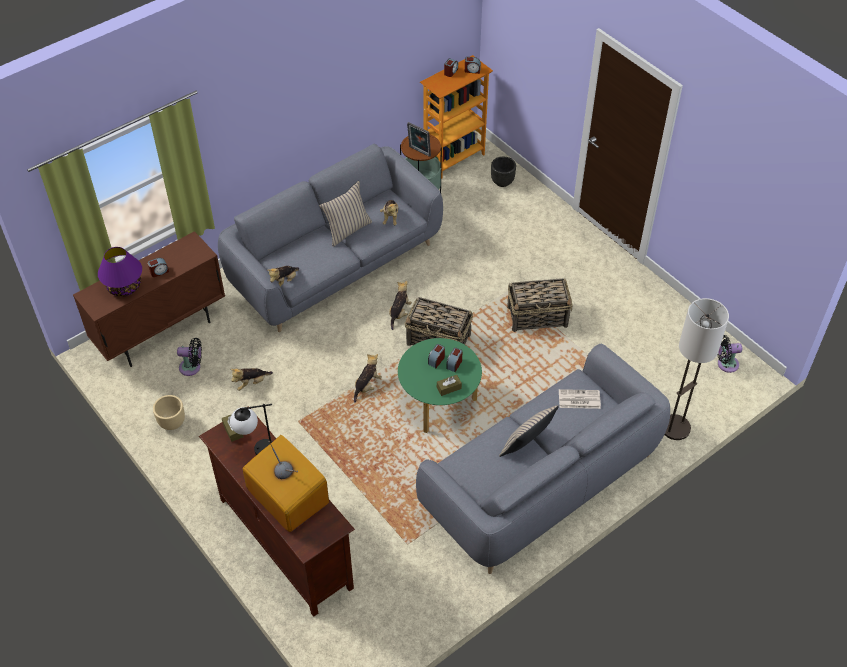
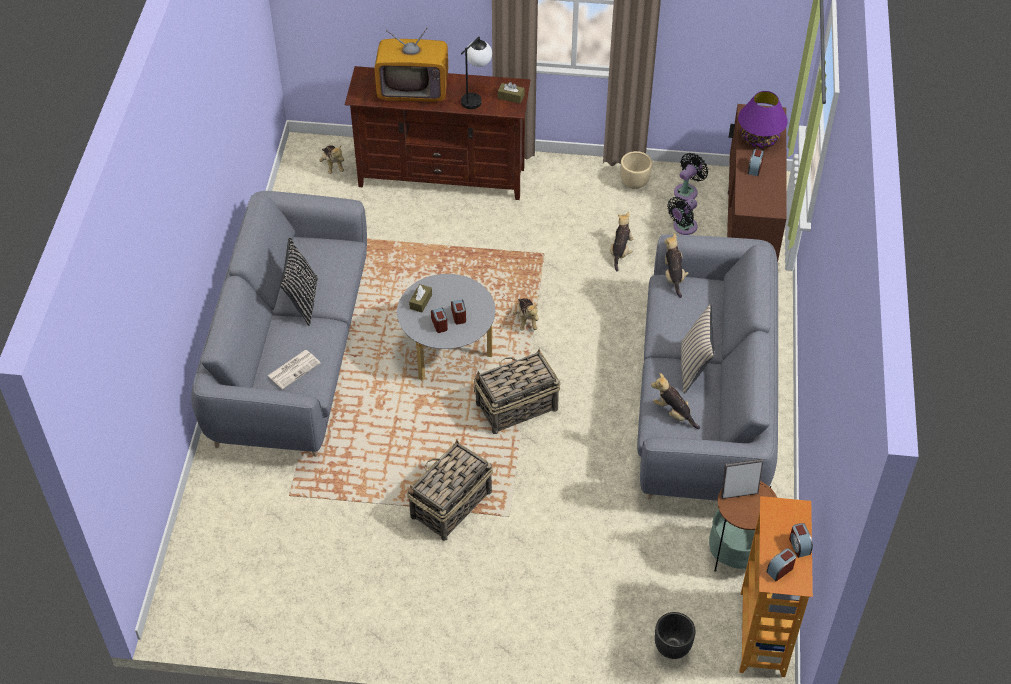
camera: 135 degrees right, 0 degrees up
(399, 313) = (582, 403): plush toy -> plush toy (332, 165)
(439, 404) = (448, 352): green coffee table -> grey coffee table
(526, 446) = (302, 301): beige pillow -> black pillow
(675, 428) = (210, 492): floor lamp -> none
(725, 364) = (211, 603): black fan -> black fan (687, 191)

